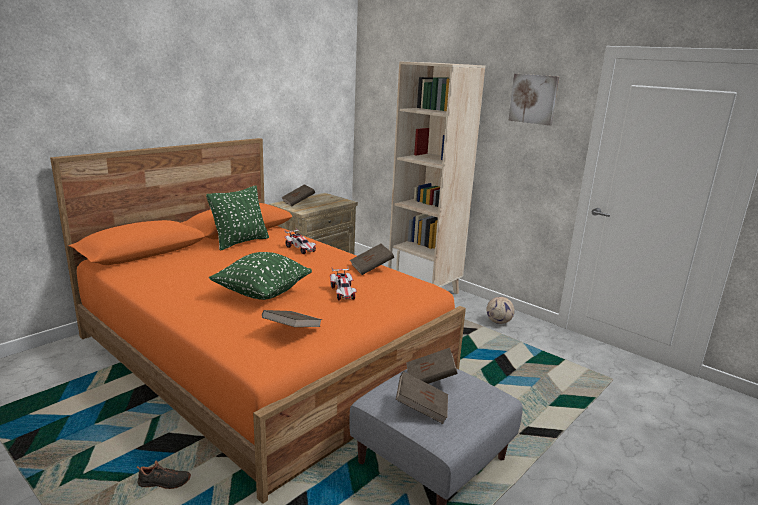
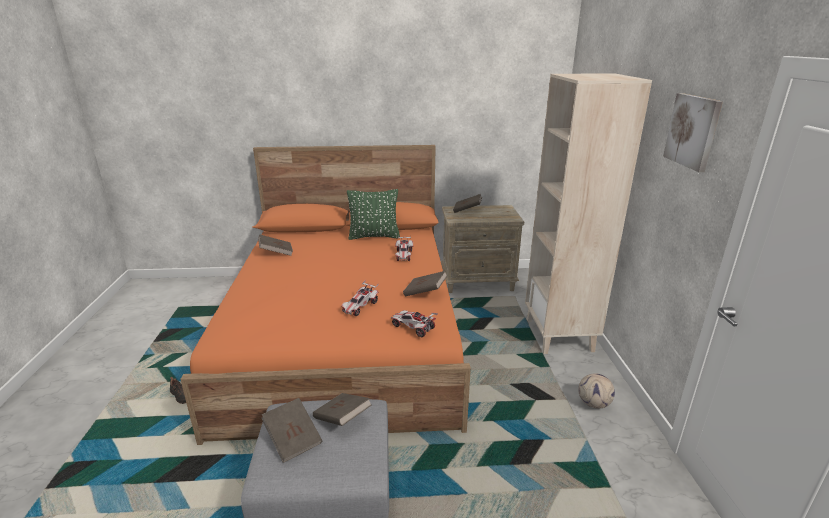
camera: 45 degrees right, 5 degrees up
(262, 293) = (307, 285): green pillow -> none
(292, 330) = (265, 323): brown book -> brown book (276, 253)
(410, 291) = (413, 328): none -> toy car

